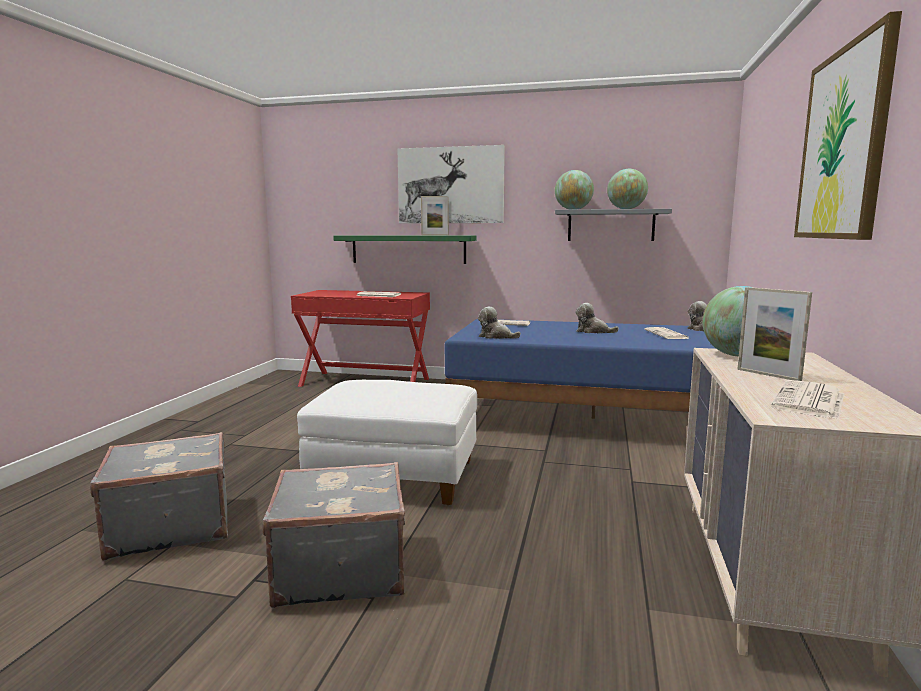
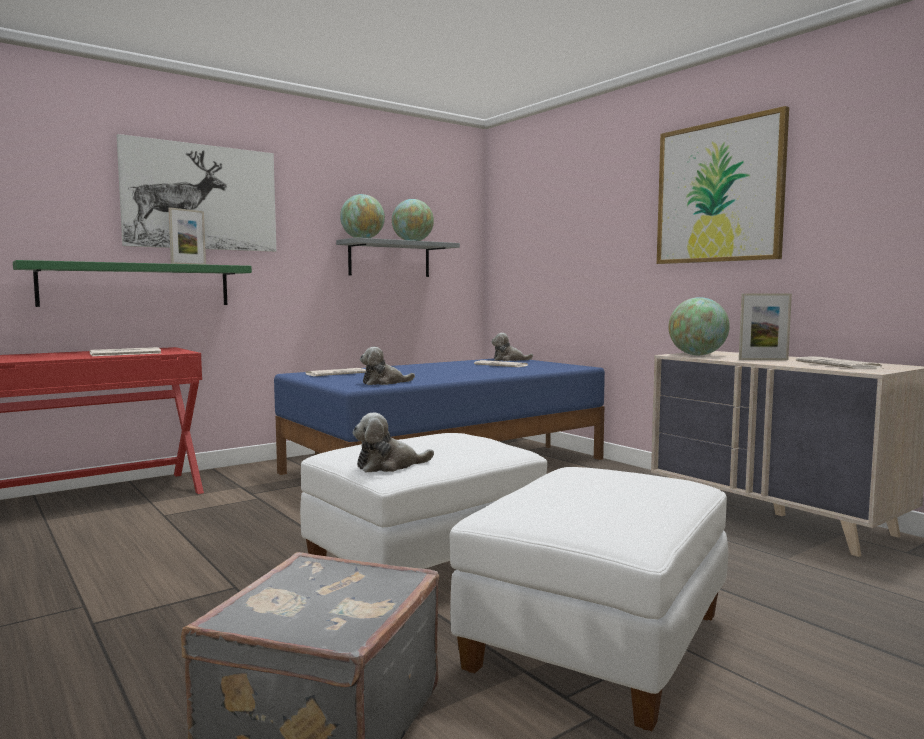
camera: 50 degrees left, 5 degrees down
(340, 569) = (598, 644): grey suitcase -> white ottoman
(593, 331) = (441, 370): plush toy -> plush toy (389, 466)

